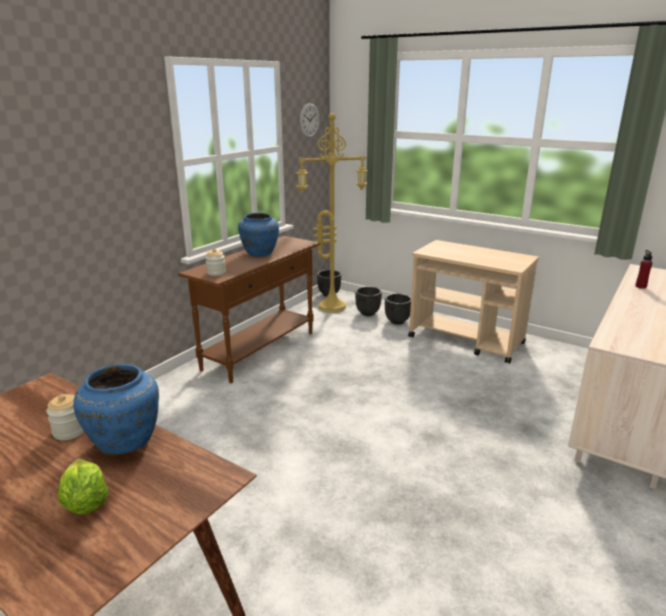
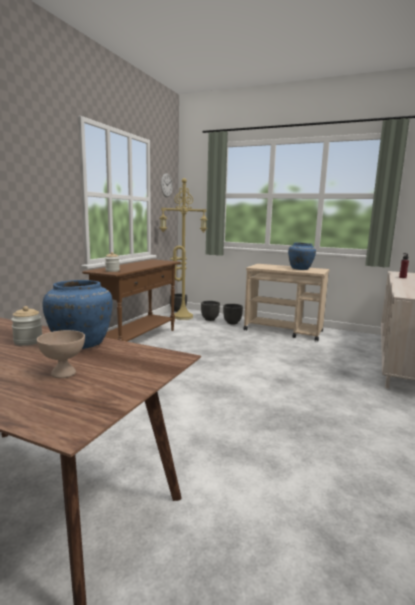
camera: 10 degrees left, 10 degrees down
(85, 503) = (63, 373): lettuce -> beige bowl
(259, 253) = (139, 264): blue vase -> blue vase (300, 269)

